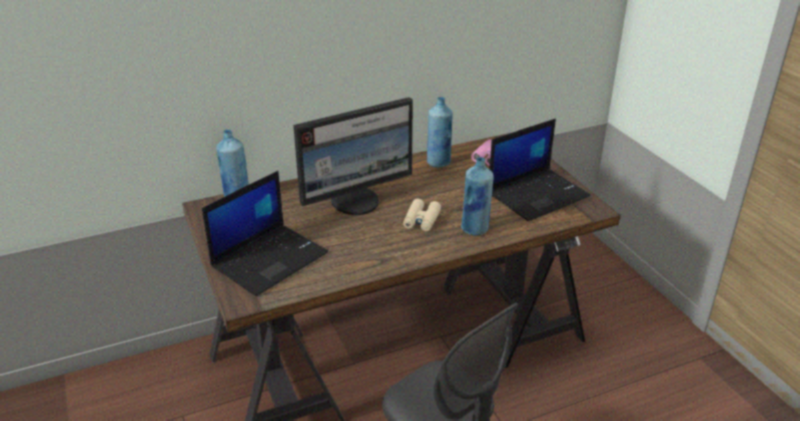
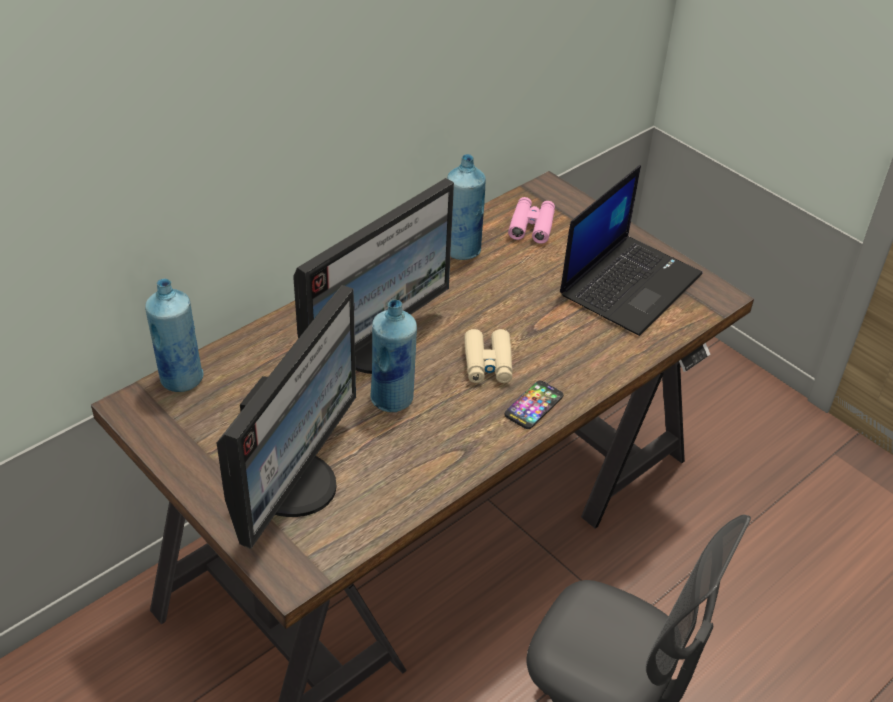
camera: 20 degrees left, 10 degrees up
(270, 259) = (294, 484): laptop -> monitor
(438, 246) = (534, 406): none -> phone
(475, 229) = (571, 364): blue bottle -> blue bottle (393, 399)

